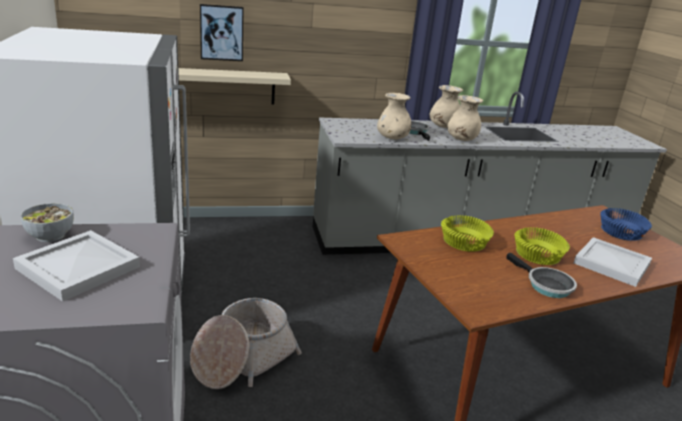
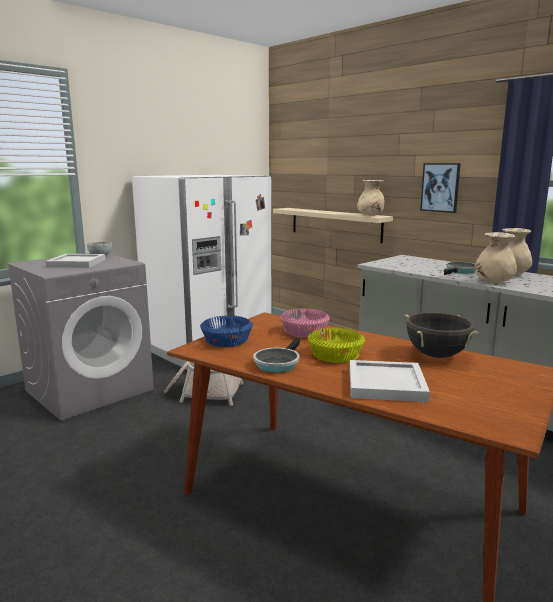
camera: 60 degrees right, 10 degrees down
(221, 33) = (349, 183): picture -> picture (440, 187)
(392, 138) = (418, 270): beige vase -> beige vase (370, 215)
(465, 242) = (305, 332): yellow bowl -> pink bowl
(559, 224) = (436, 355): none -> black cooking pot
(621, 233) = (493, 383): blue bowl -> blue bowl (226, 341)

